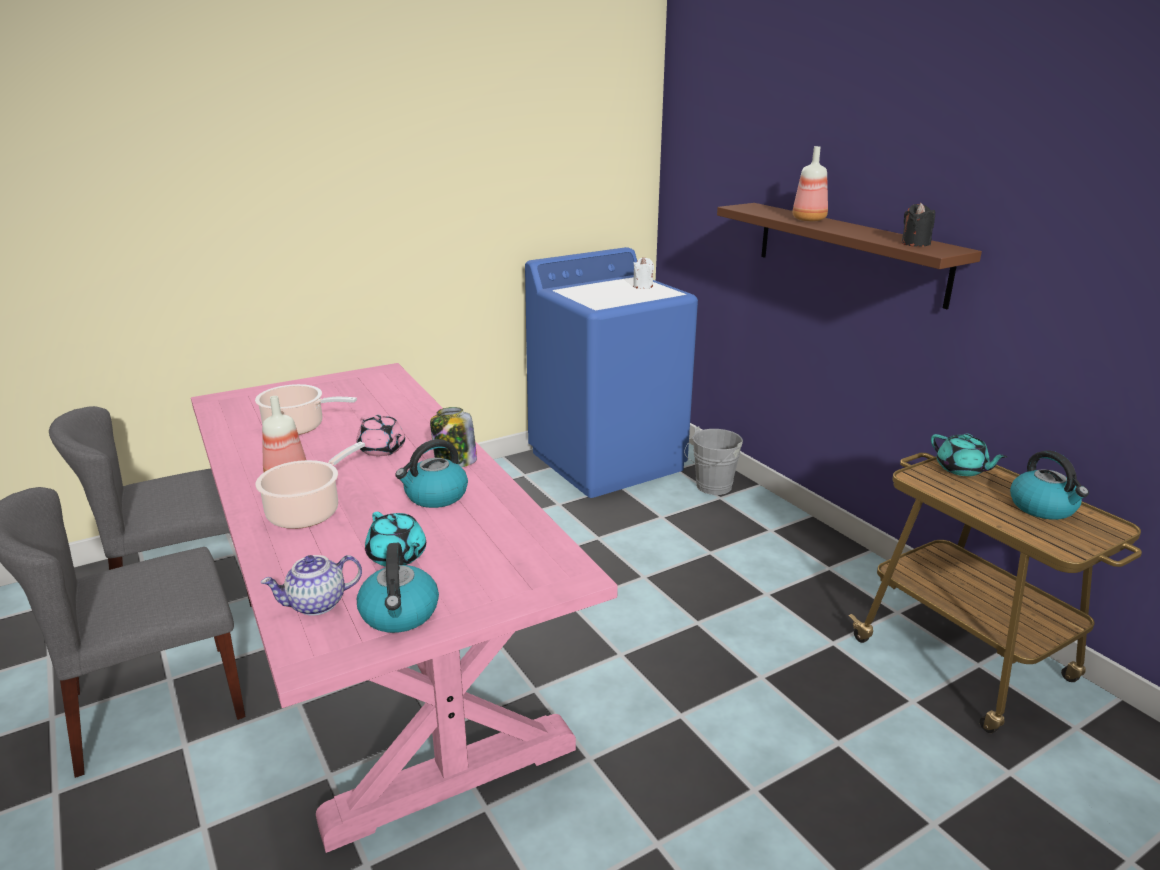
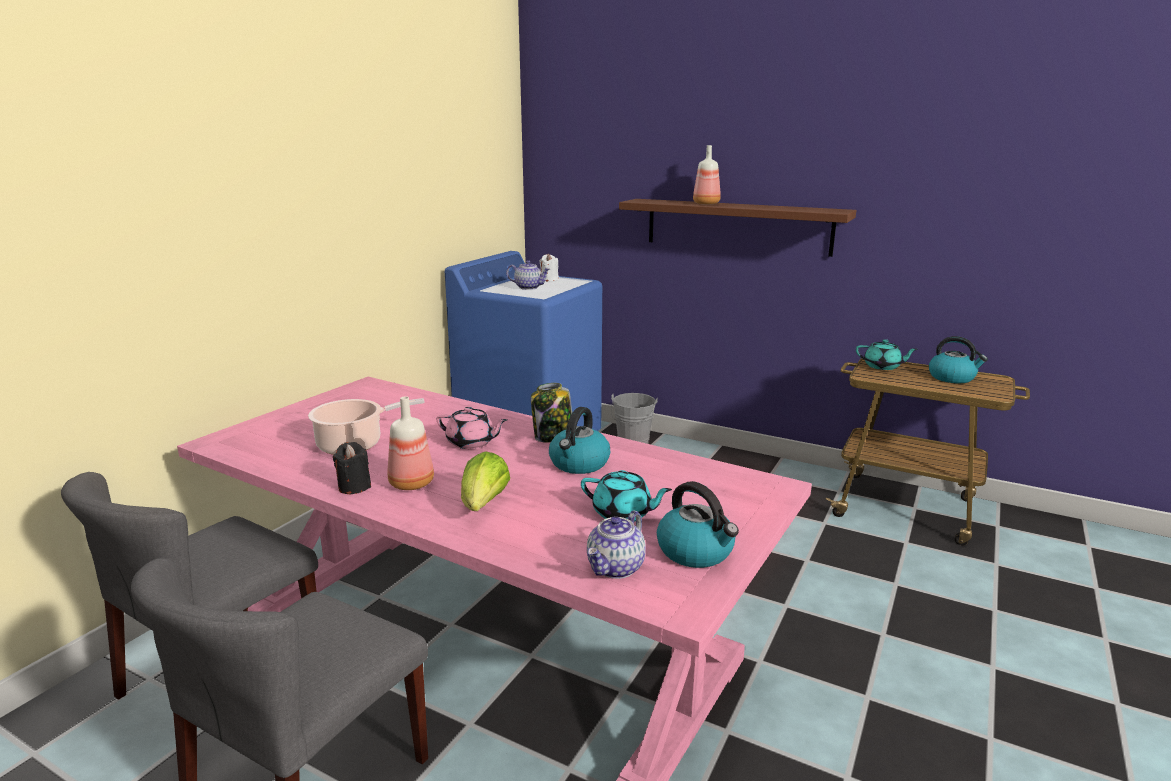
camera: 30 degrees left, 5 degrees down
(307, 512) = (484, 505): cooking pot -> lettuce
(605, 293) = (529, 287): none -> teapot
(915, 244) = (811, 209): black candle -> black candle (354, 487)

